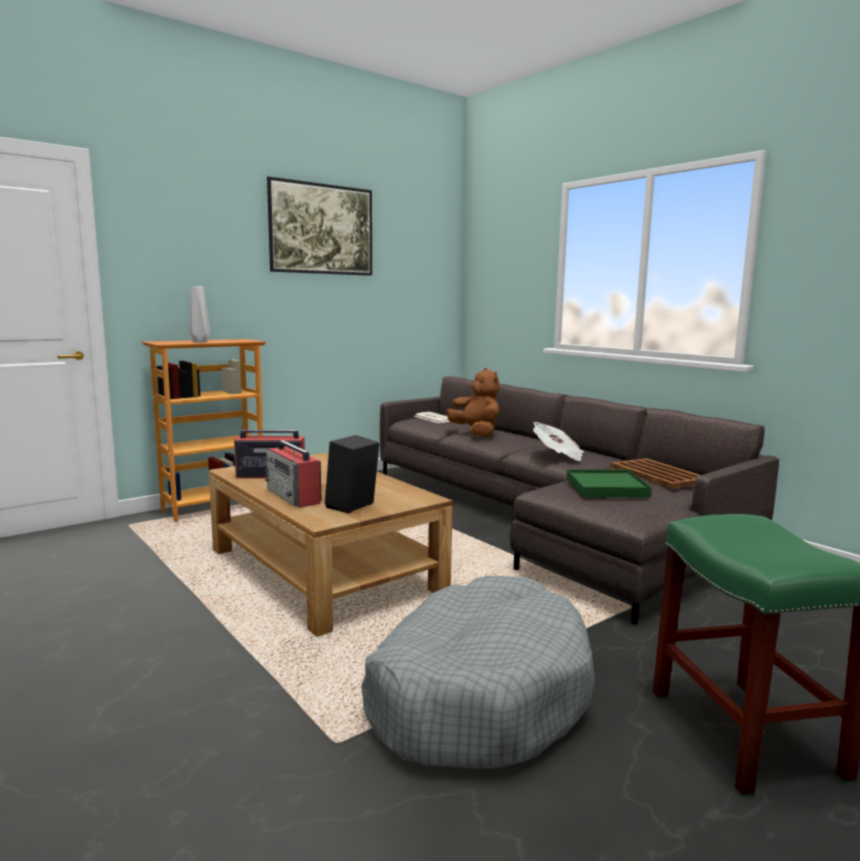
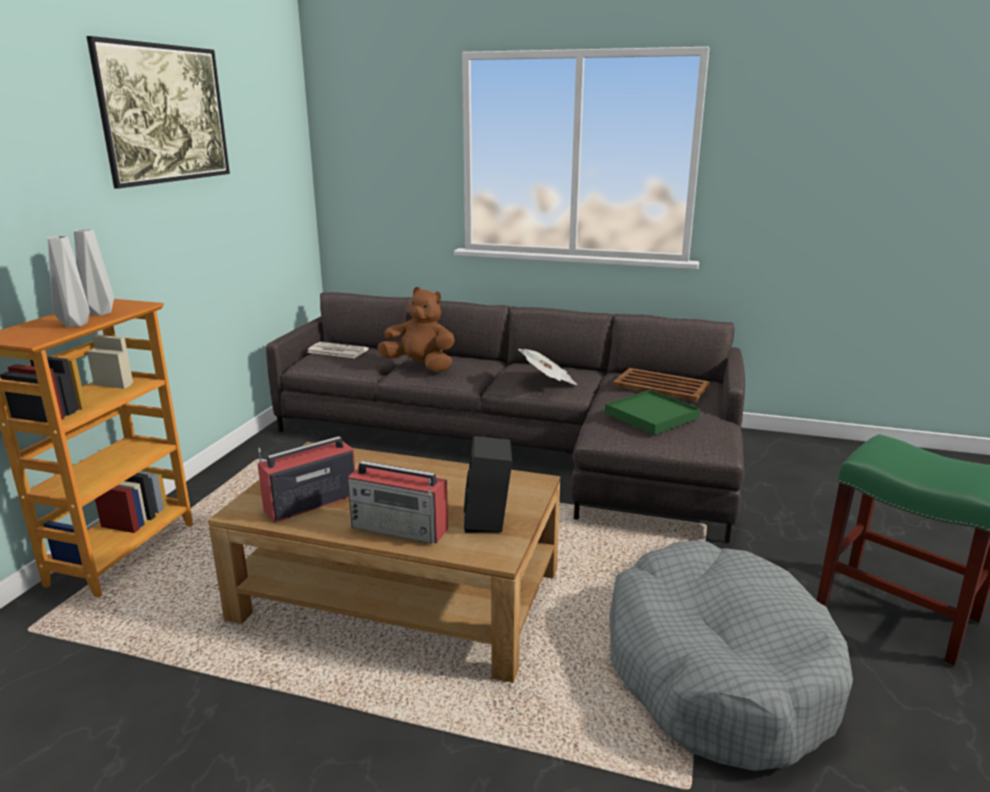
camera: 35 degrees left, 10 degrees up
(223, 341) = (99, 313): none -> grey vase

